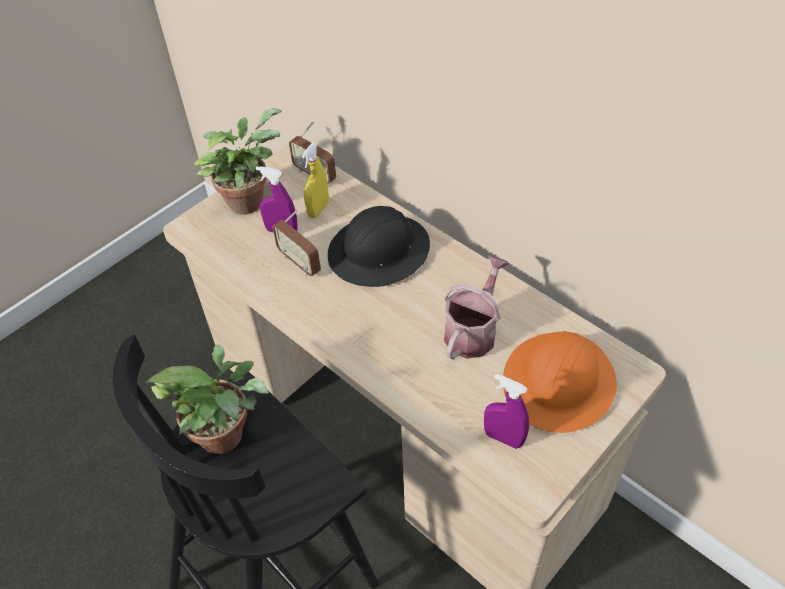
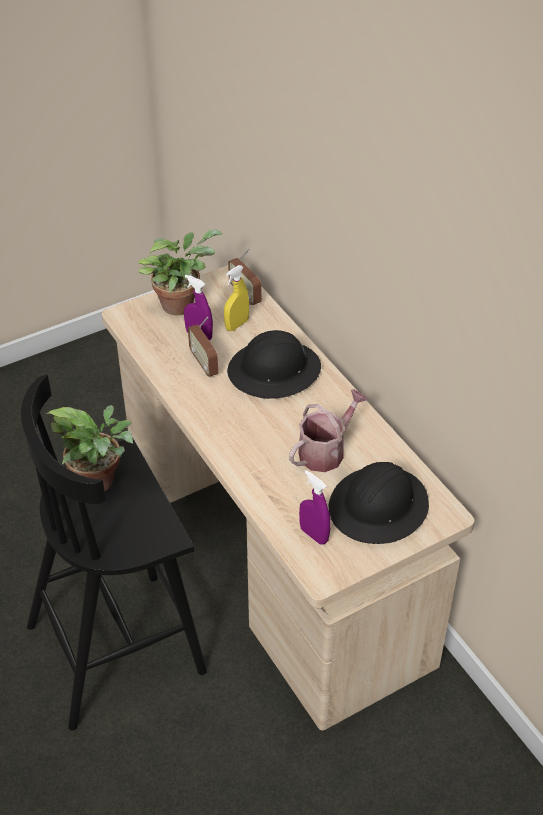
camera: 15 degrees right, 5 degrees down
(559, 383) = (379, 507): orange hard hat -> black hard hat

